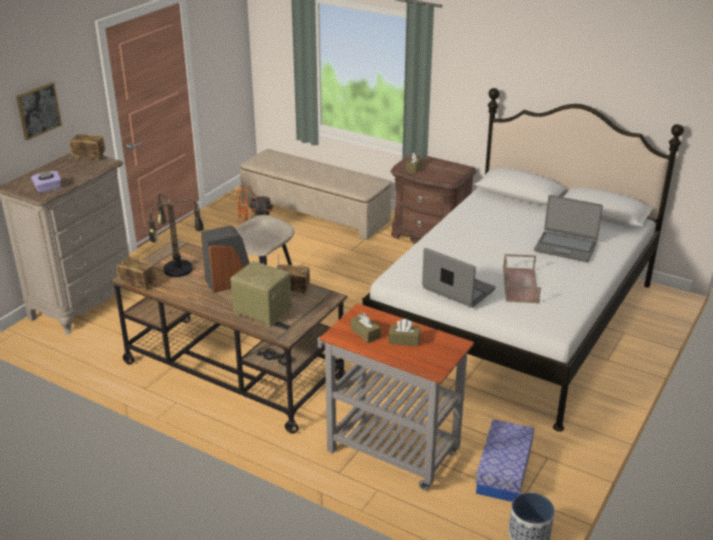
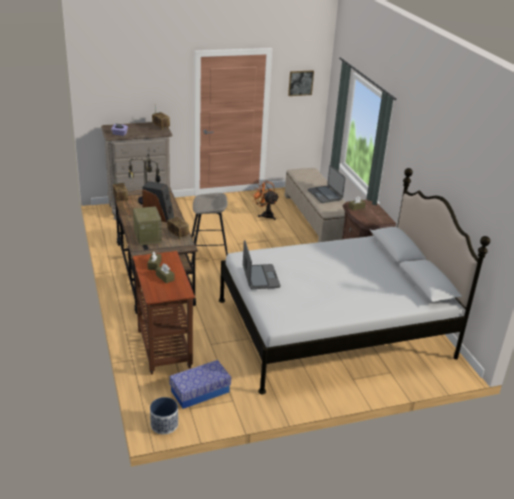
camera: 40 degrees right, 0 degrees up
(38, 110) = (141, 91): picture -> picture (300, 83)
(390, 452) = (164, 348): grey cart -> brown cart
(519, 285) = (300, 293): brown tray -> none
(565, 247) = (366, 289): laptop -> laptop (325, 195)

